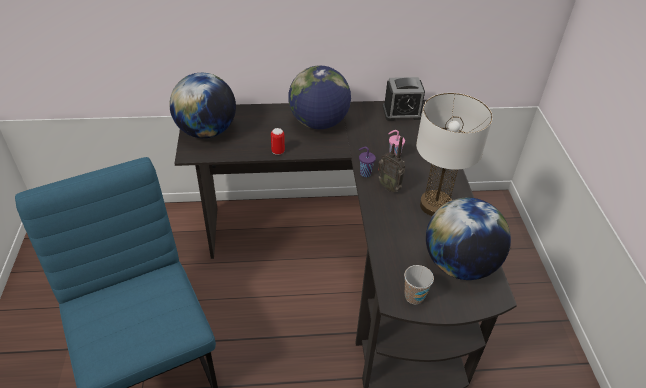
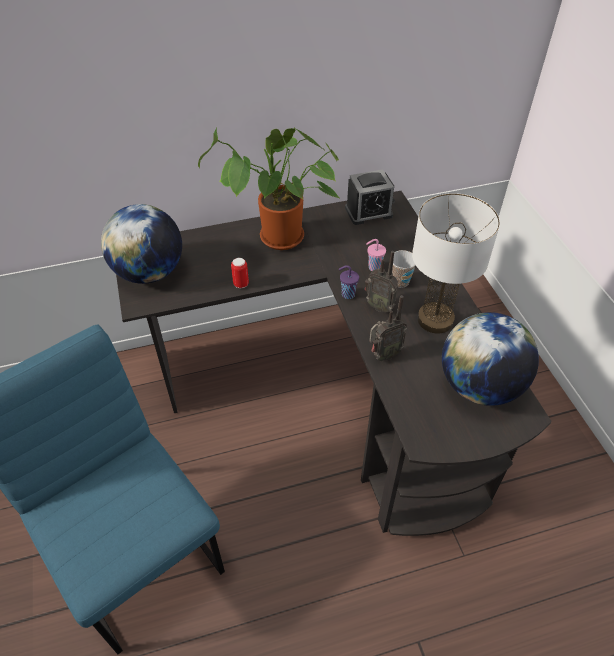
camera: 10 degrees left, 5 degrees up
(319, 123) = (278, 240): globe -> potted plant
(381, 225) = (383, 355): none -> radio
(414, 296) = (441, 434): cup -> cup (400, 281)

